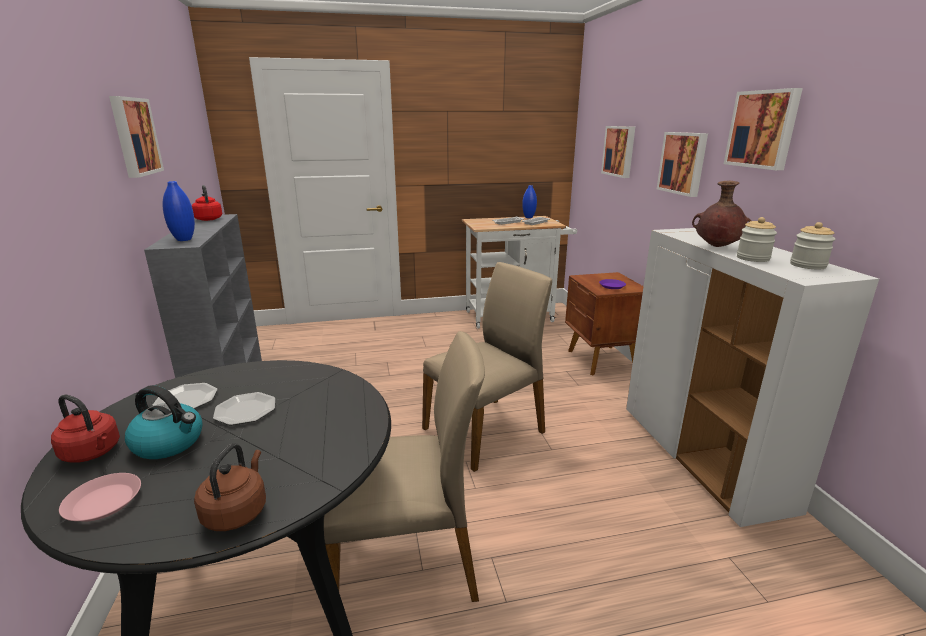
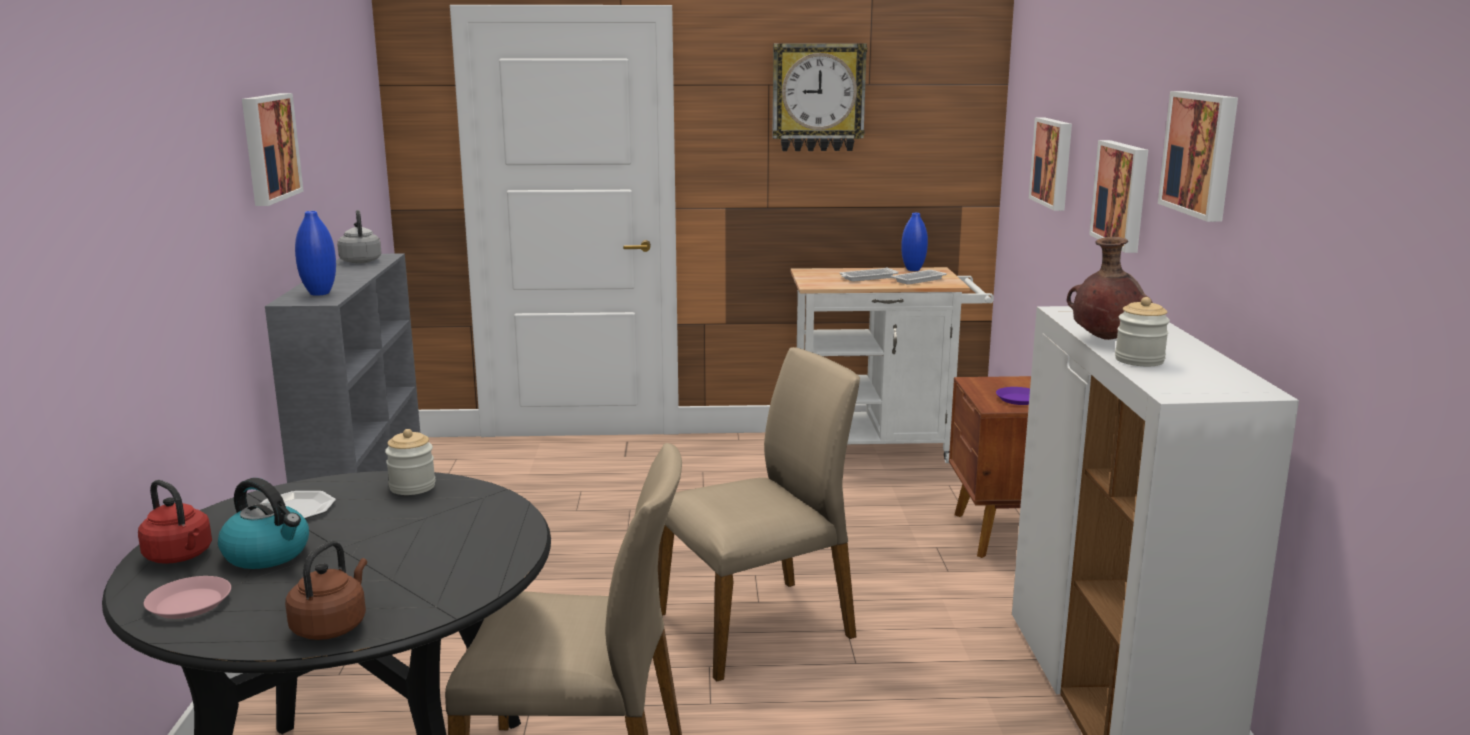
camera: 10 degrees right, 5 degrees down
(208, 219) = (360, 261): red kettle -> grey kettle
(246, 410) = (366, 527): plate -> none
(475, 118) = (818, 97): none -> wall clock
(807, 265) = (1212, 375): jar -> jar (412, 487)

